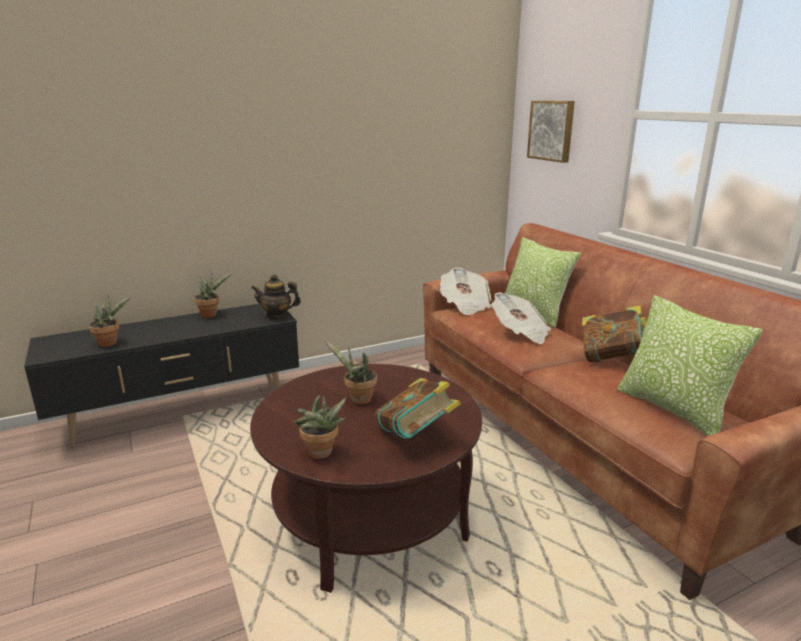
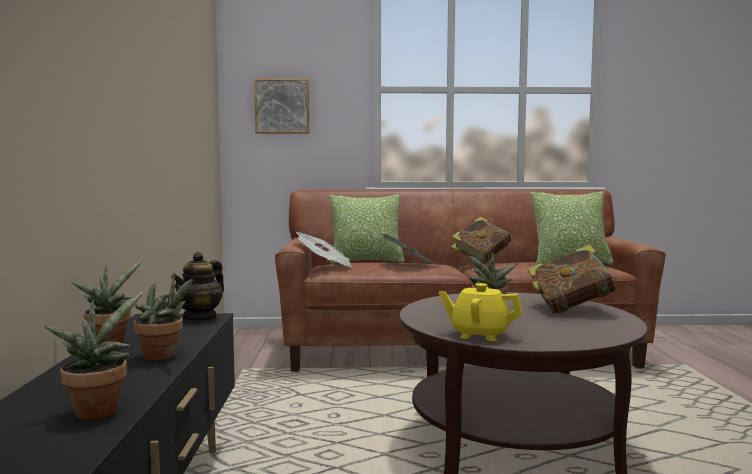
camera: 65 degrees left, 15 degrees down
(286, 405) = (479, 335): none -> yellow teapot
(321, 454) = (594, 333): potted plant -> potted plant (164, 356)

